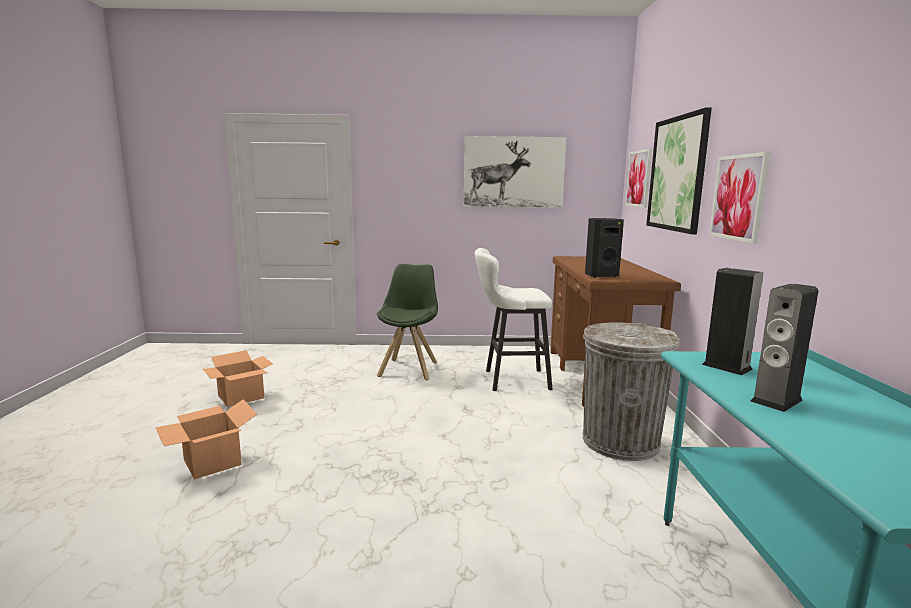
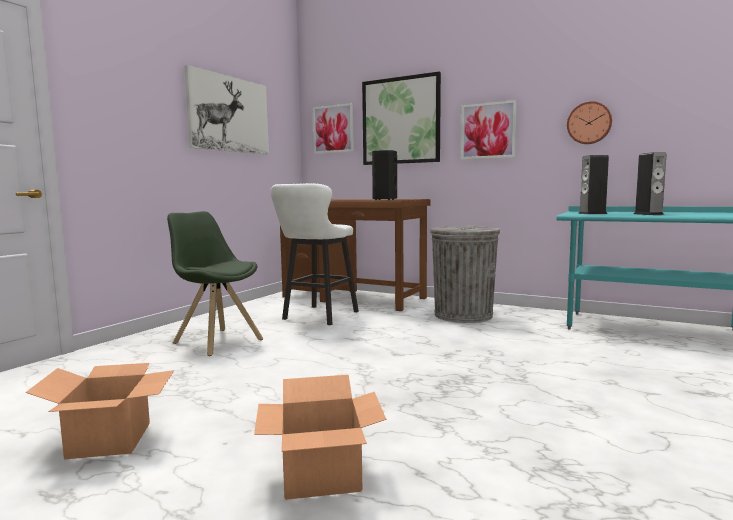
camera: 60 degrees left, 5 degrees down
(846, 201) = (589, 123): none -> wall clock

